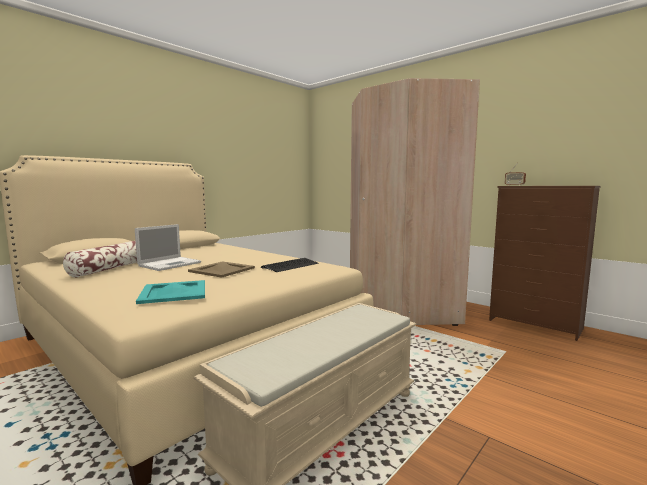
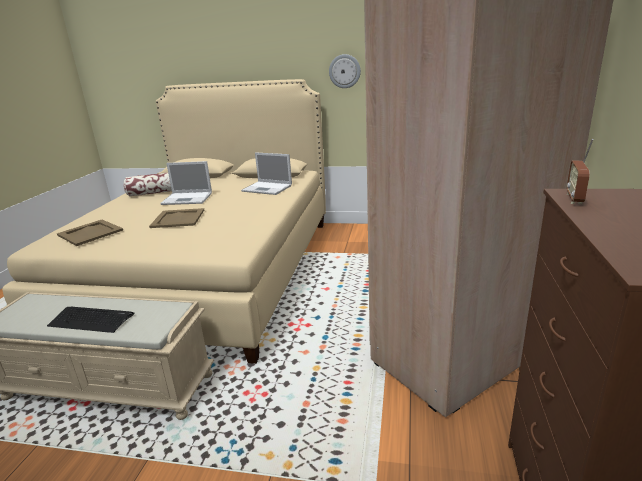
camera: 60 degrees right, 15 degrees up
(174, 292) = (91, 232): turquoise tray -> beige tray
(216, 161) = (344, 71): none -> wall clock
(218, 250) = (268, 188): none -> laptop
(290, 266) = (221, 233): keyboard -> keyboard (91, 320)

